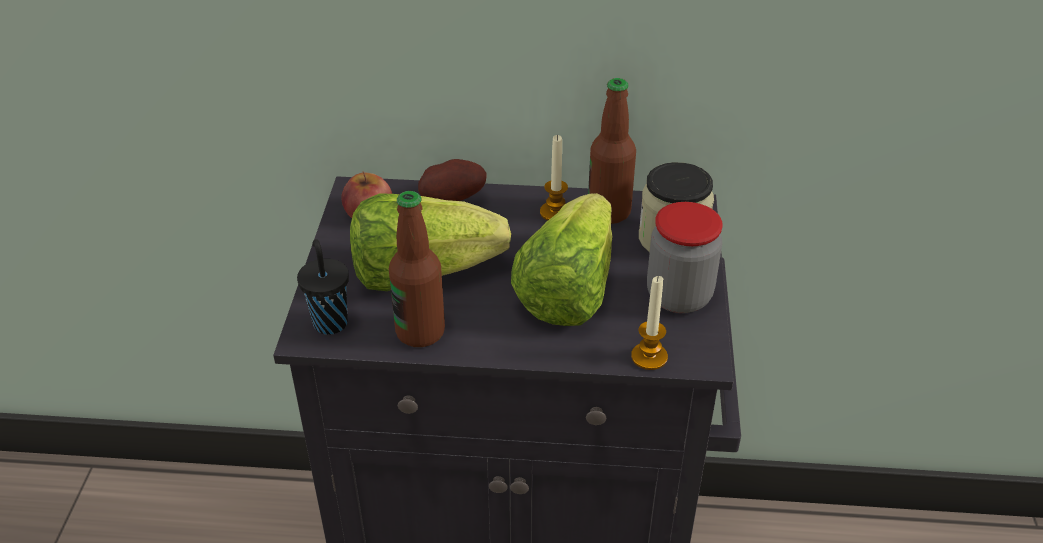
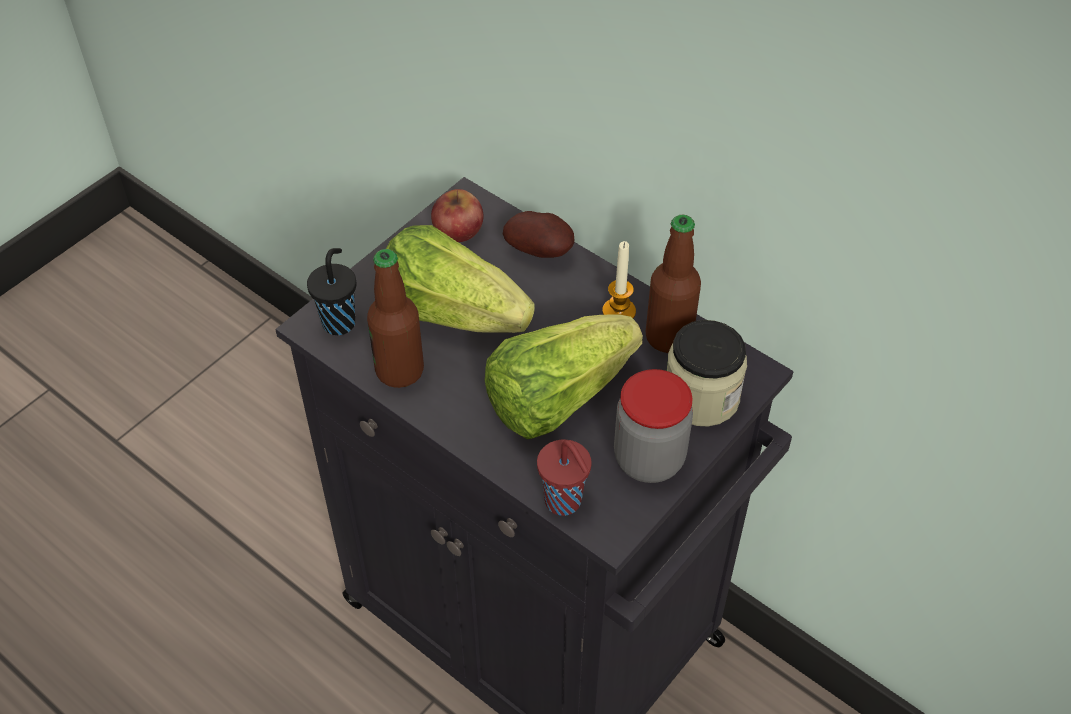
camera: 35 degrees right, 10 degrees up
(649, 357) = (564, 502): candle -> red cup

